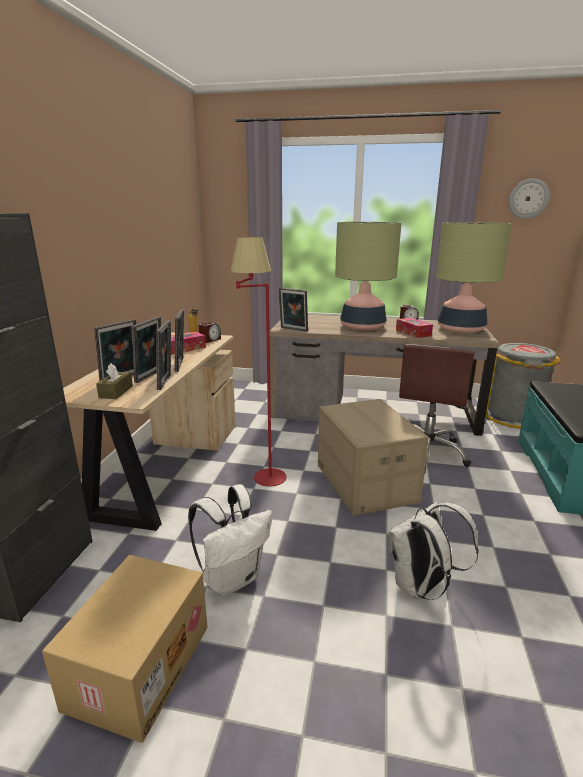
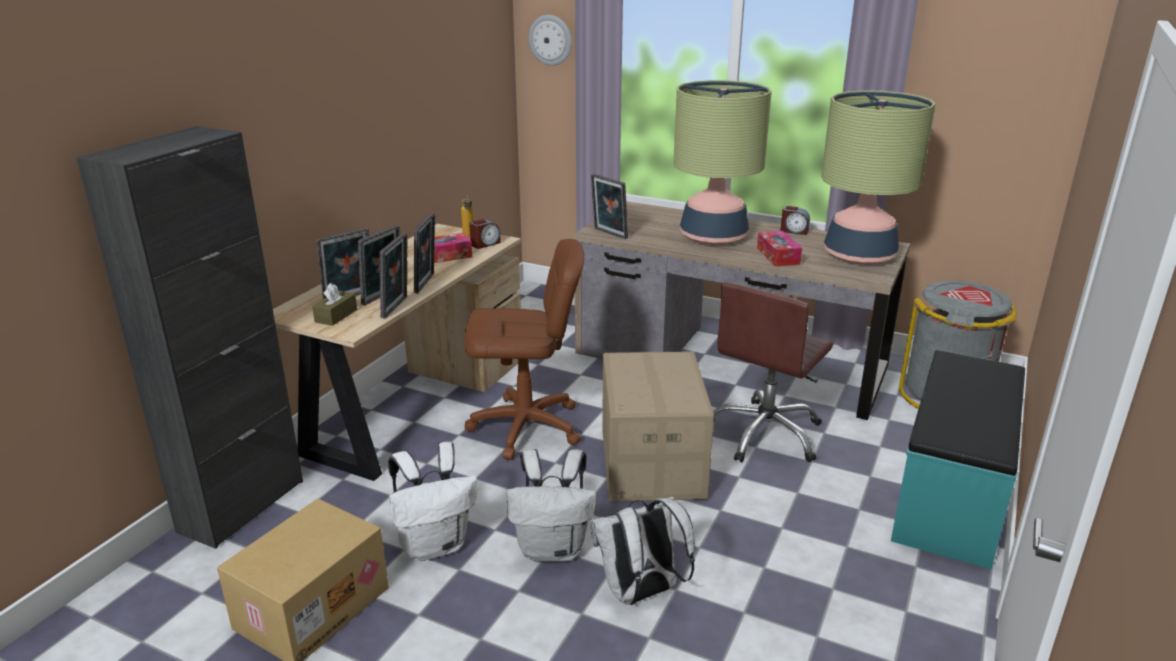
camera: 15 degrees right, 5 degrees up
(261, 471) = (526, 427): red floor lamp -> brown office chair
(332, 562) = (553, 549): none -> white backpack
(528, 199) = (999, 55): wall clock -> wall clock (550, 40)

